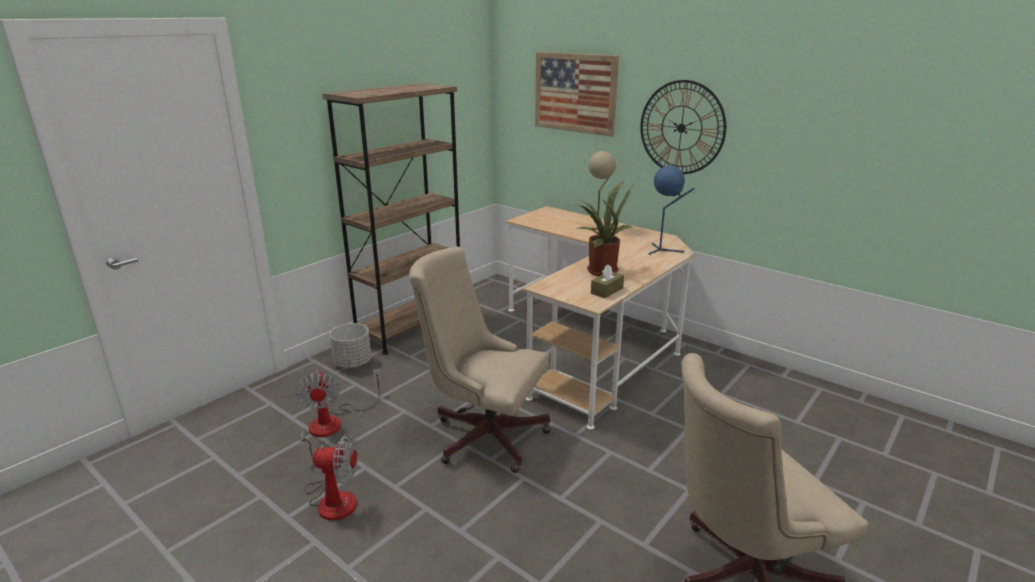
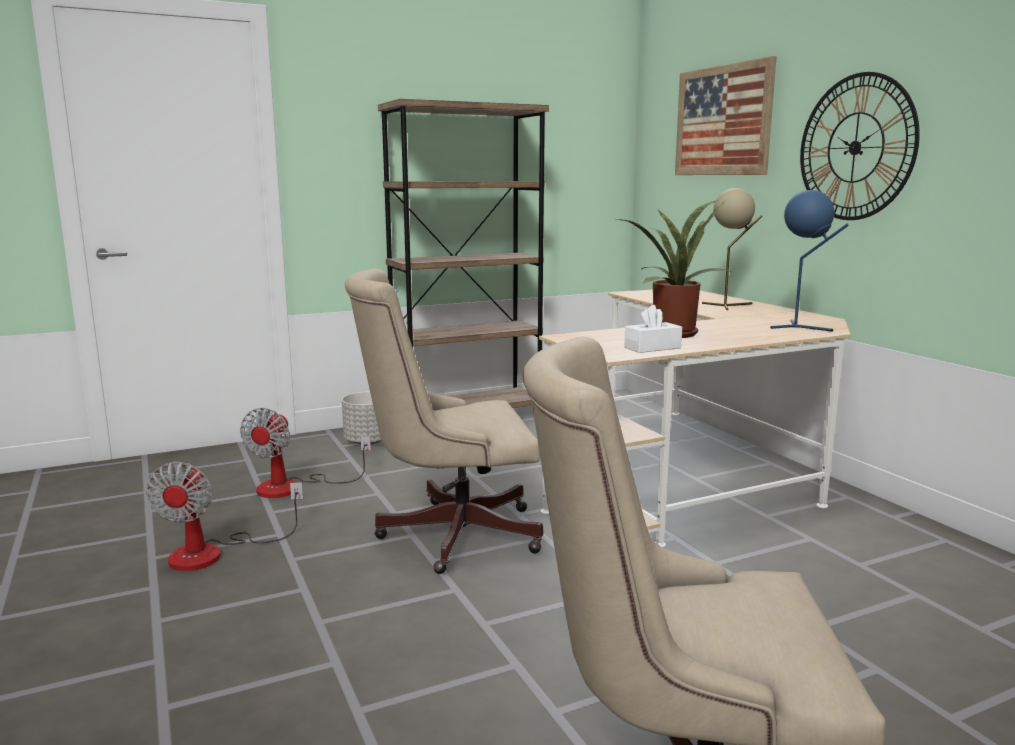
camera: 25 degrees right, 10 degrees down
(332, 498) = (214, 553): fan -> fan turned 60 degrees clockwise
(483, 434) = (449, 534): beige office chair -> beige office chair turned 60 degrees counterclockwise
(607, 291) = (652, 348): brown tissue box -> white tissue box

